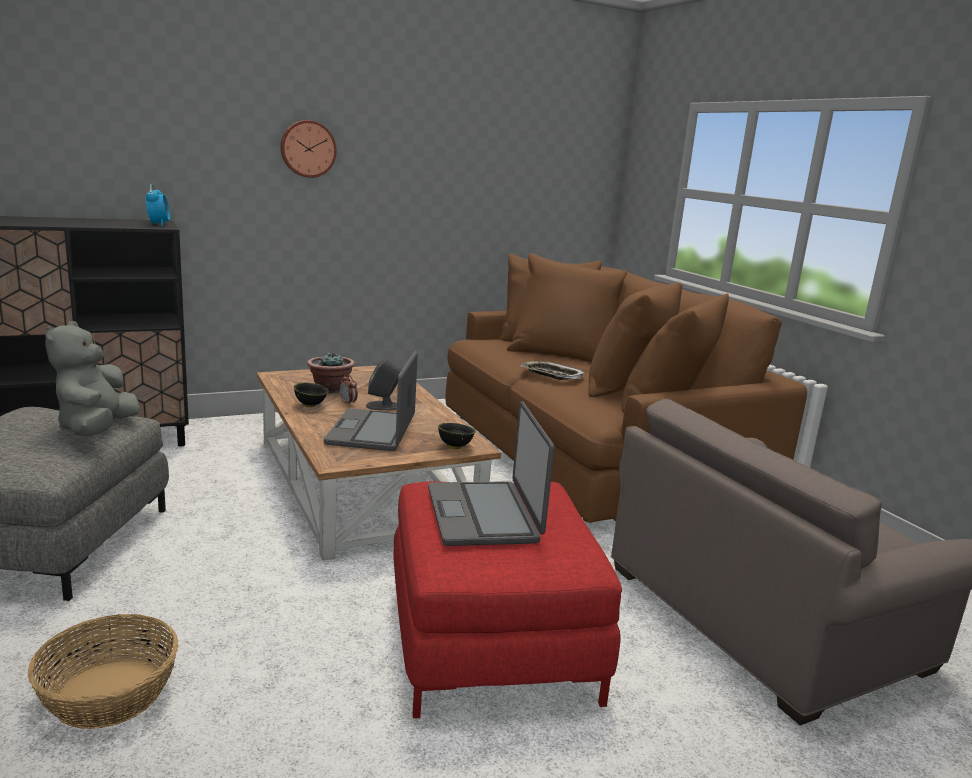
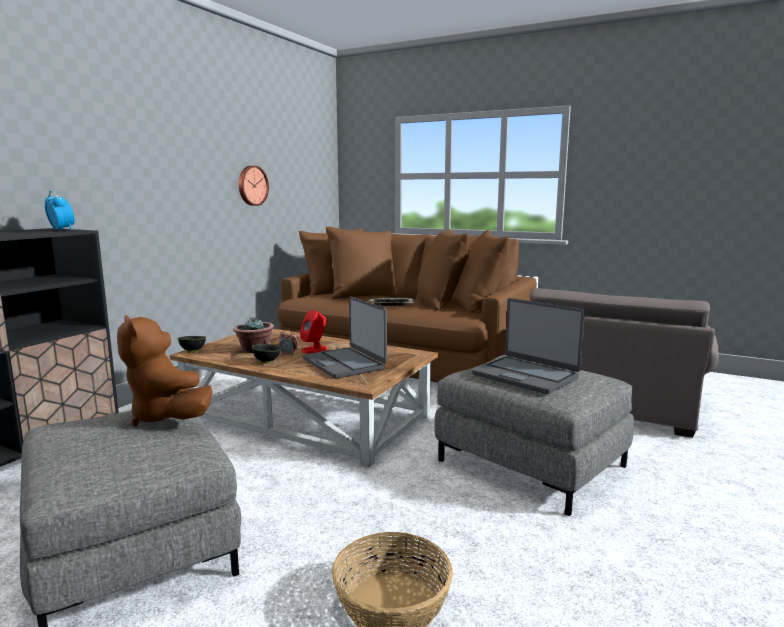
camera: 35 degrees left, 5 degrees down
(96, 430) = (167, 417): grey plush toy -> brown plush toy
(308, 149) = (152, 155): wall clock -> wall clock (252, 185)
(383, 406) = (314, 349): grey speaker -> red speaker
(454, 447) = (409, 357): black bowl -> black bowl (192, 351)
(493, 639) = (532, 463): red ottoman -> grey ottoman

